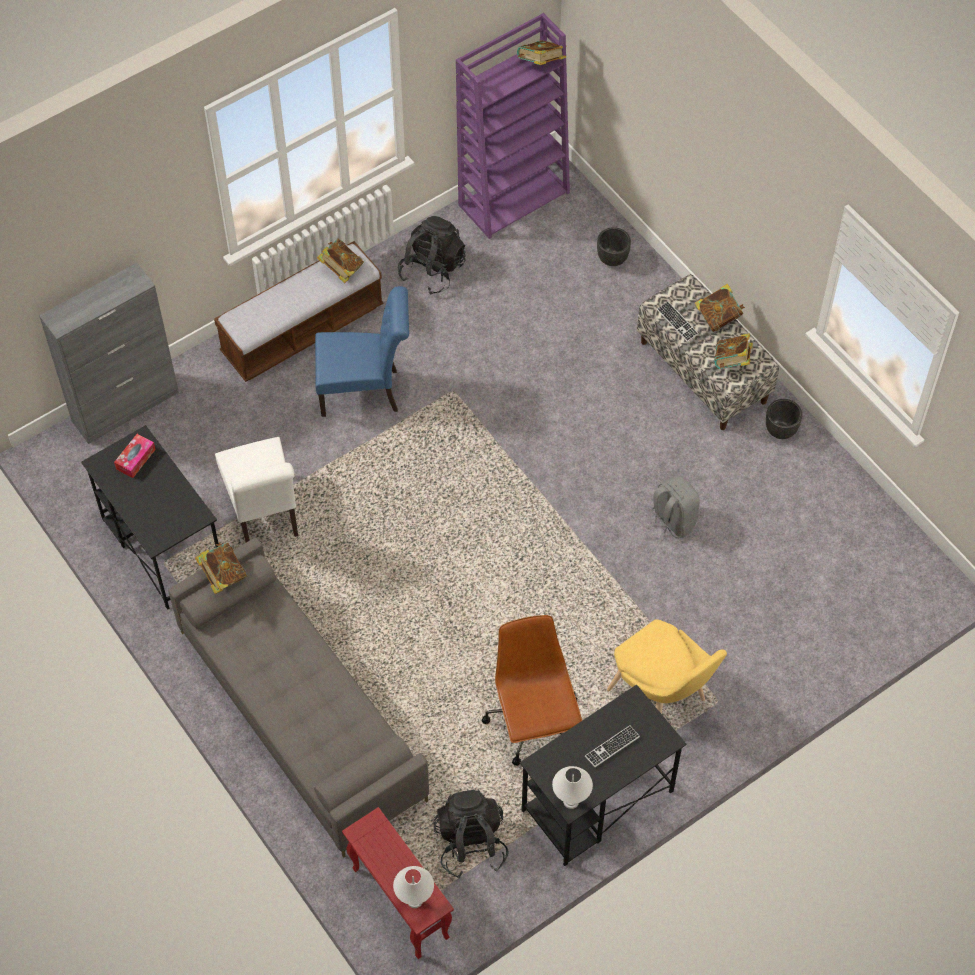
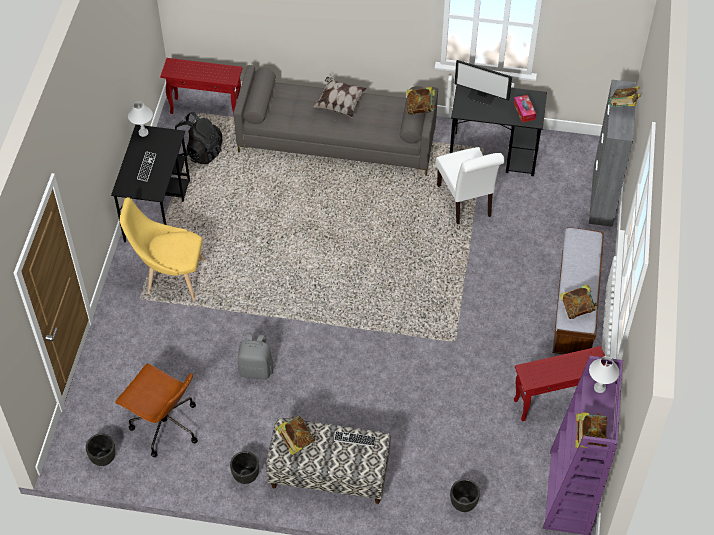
camera: 135 degrees right, 5 degrees down
(153, 515) = (481, 96): none -> monitor
(264, 516) = (466, 203): white chair -> white chair turned 135 degrees counterclockwise
(281, 692) = (339, 103): none -> pillow
(365, 392) = (499, 302): blue chair -> none
(415, 900) = (180, 67): white table lamp -> white table lamp (599, 388)
(432, 270) = (555, 402): black backpack -> red side table
(534, 724) = (223, 218): brown office chair -> brown office chair (164, 426)
(718, 317) = (334, 464): book -> book (623, 106)
(904, 556) = (103, 458): none -> black planter

